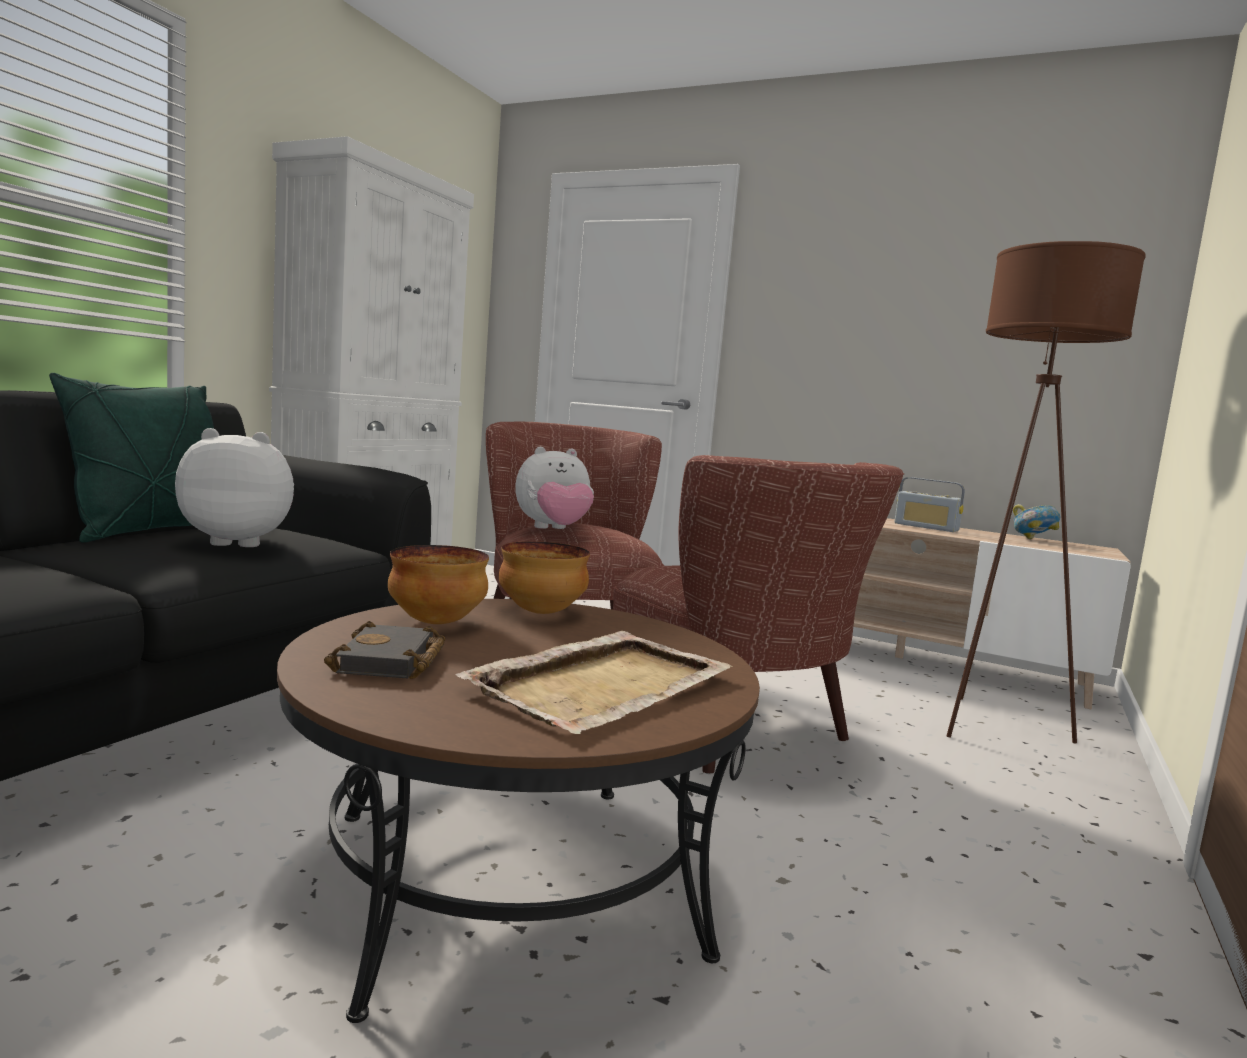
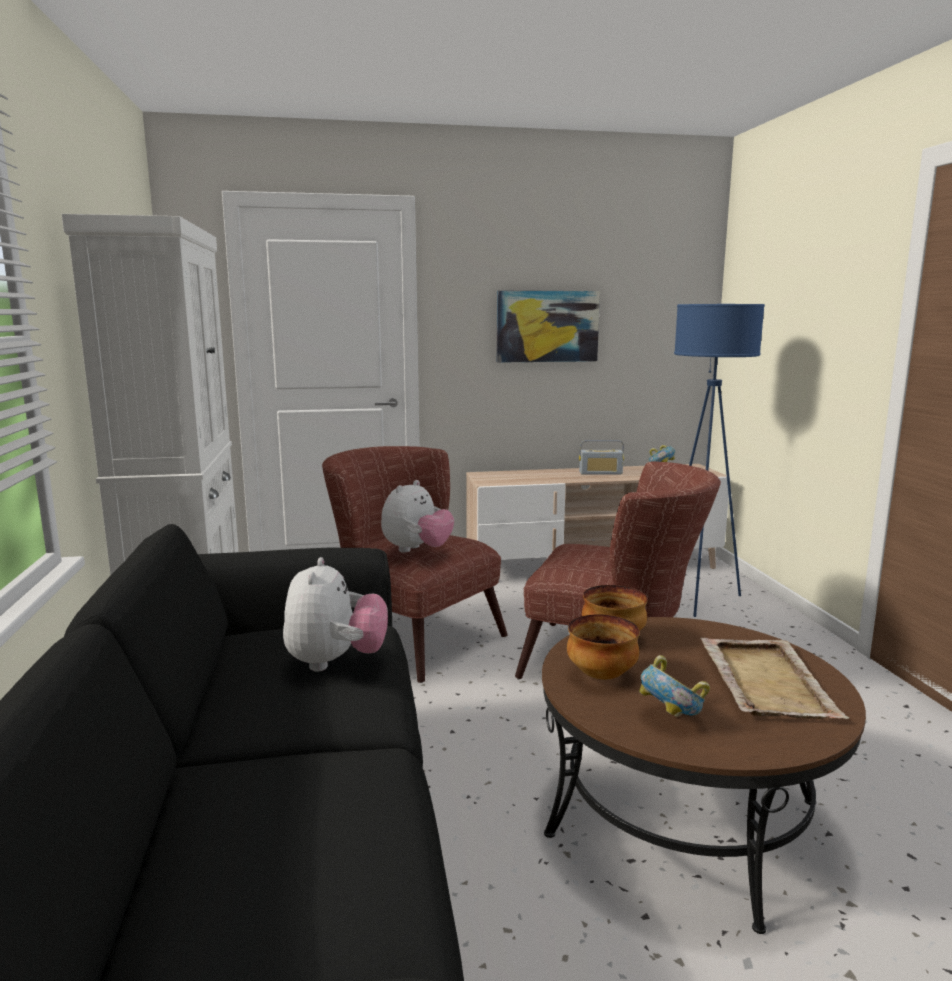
camera: 35 degrees left, 5 degrees up
(152, 531) = (224, 681): green pillow -> none
(239, 542) = (335, 662): plush toy -> plush toy turned 135 degrees clockwise
(391, 662) = (671, 718): black book -> bowl
(888, 323) = (547, 326): none -> picture
(991, 725) = (697, 599): brown floor lamp -> blue floor lamp

